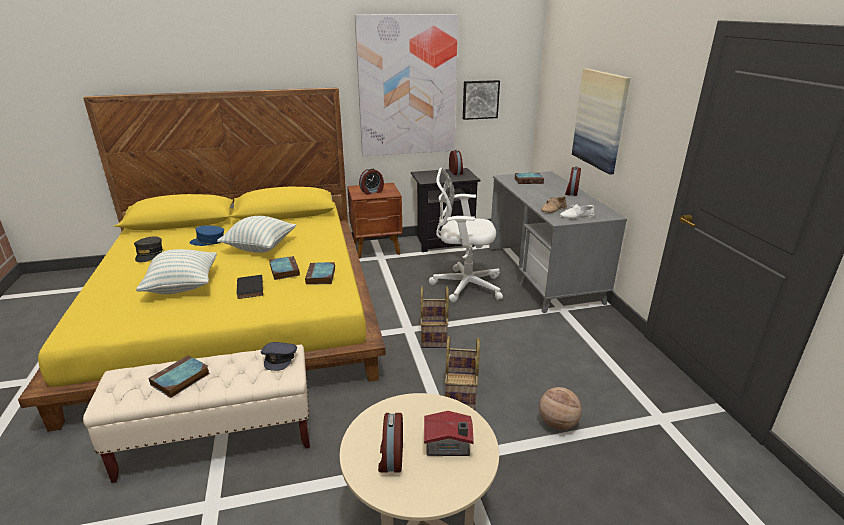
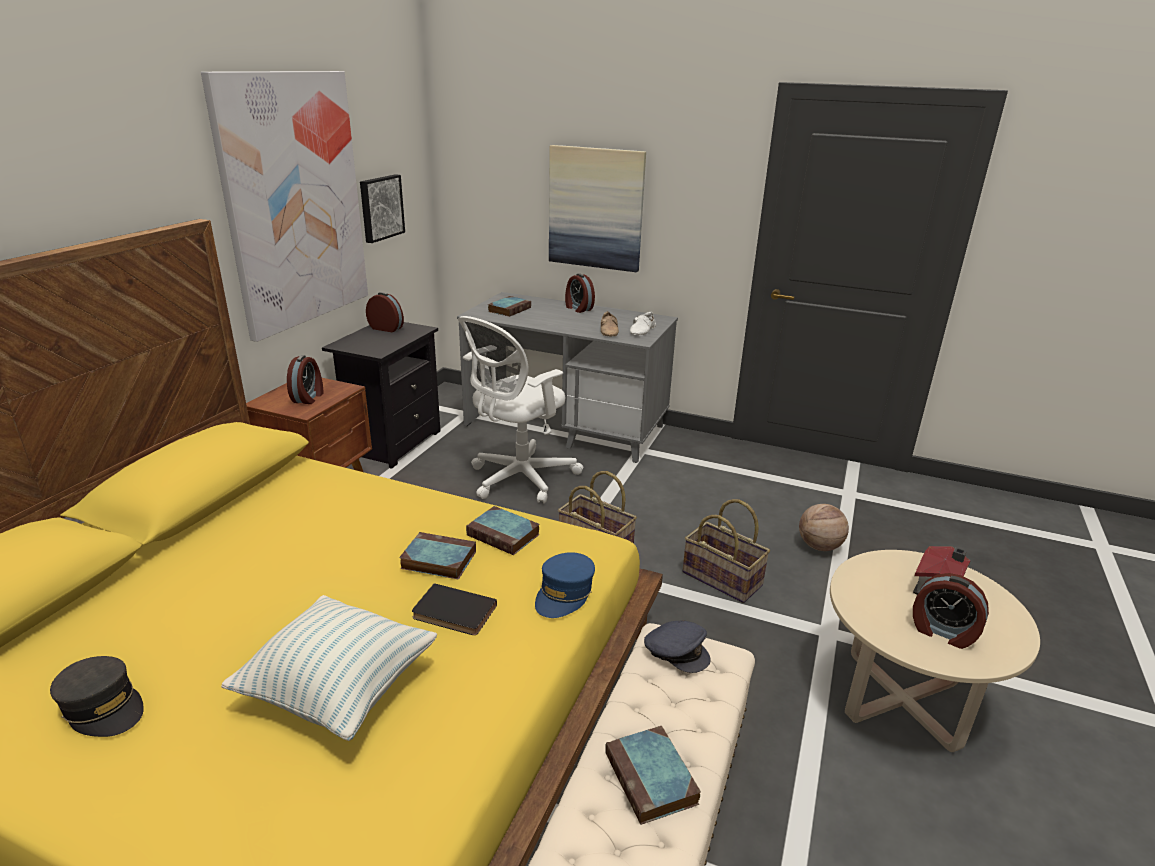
camera: 55 degrees left, 0 degrees up
(208, 241) = (177, 609): blue cap -> blue cap (564, 594)
(260, 247) = (310, 558): pillow -> none

